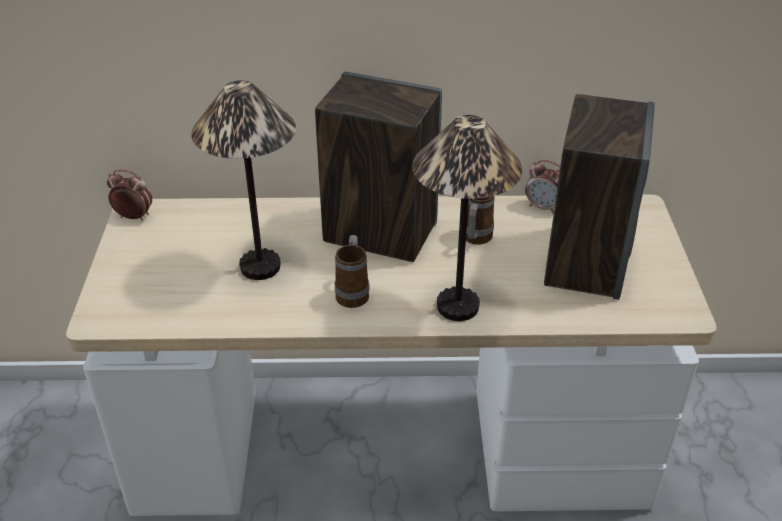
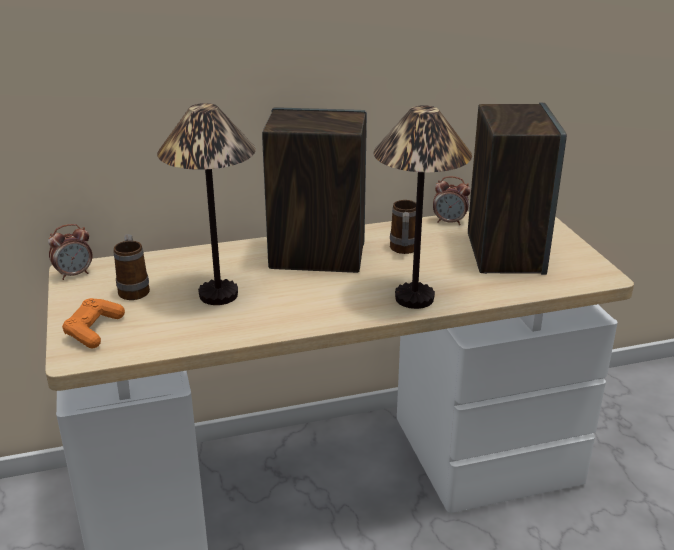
camera: 15 degrees left, 10 degrees down
(126, 290) = (94, 330): none -> orange game controller
(134, 216) = (74, 274): alarm clock -> alarm clock turned 150 degrees clockwise
(353, 292) = (315, 301): mug -> mug (134, 289)

